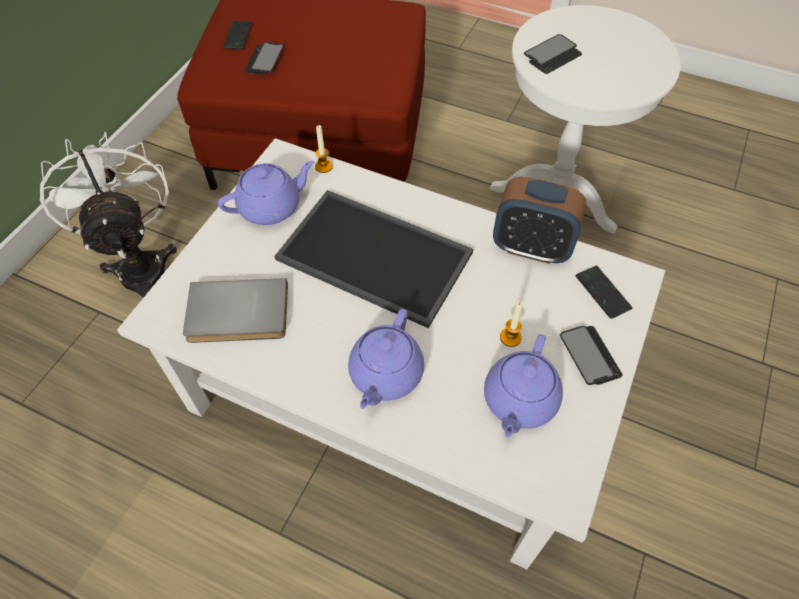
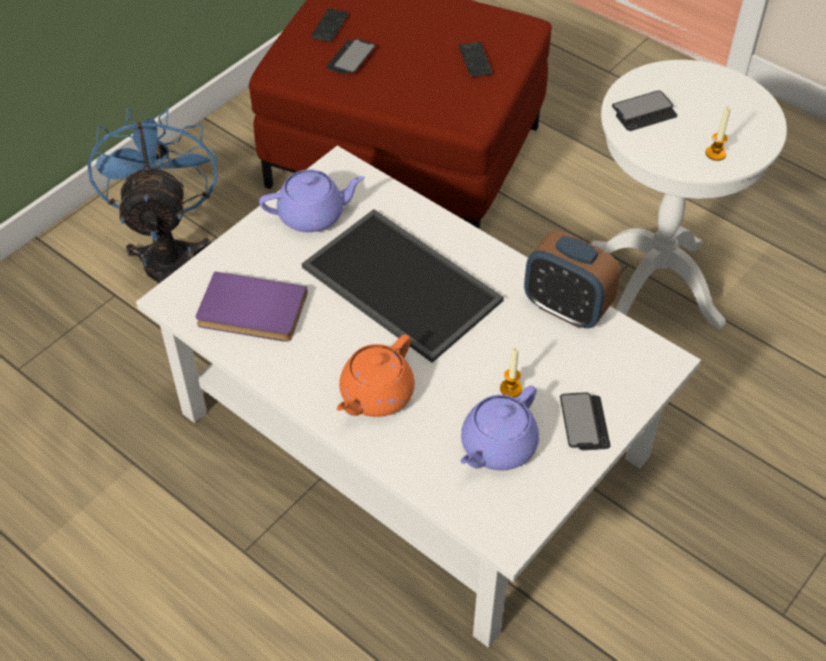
camera: 15 degrees right, 5 degrees down
(141, 264) = (169, 254): white fan -> blue fan
(238, 315) = (251, 312): grey book -> purple book
(324, 166) = (378, 184): candle -> candle (715, 153)
(385, 374) = (375, 395): purple teapot -> orange teapot
(602, 293) = (623, 367): phone -> phone (475, 60)

